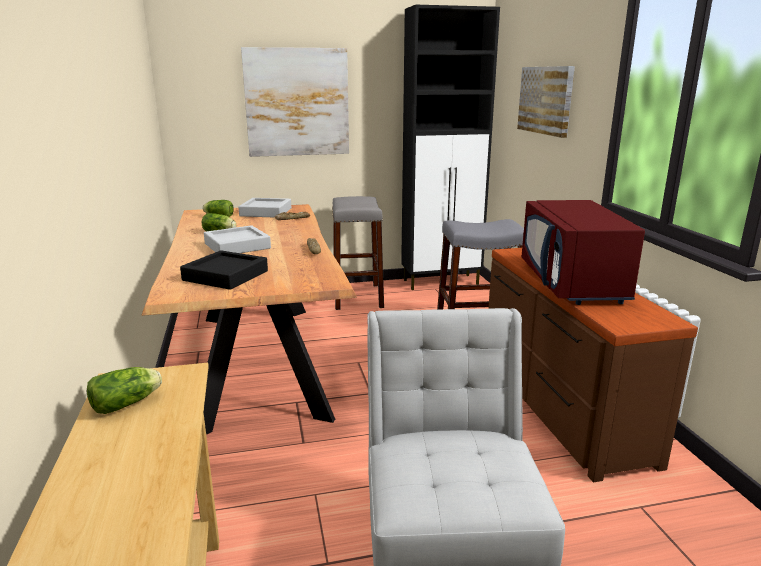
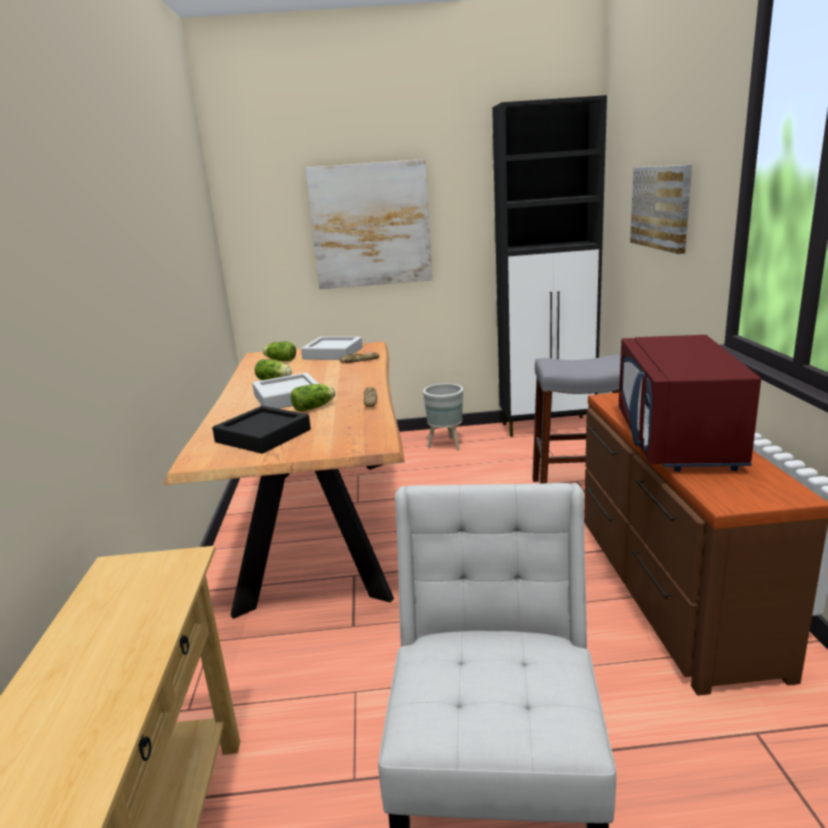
camera: 10 degrees right, 0 degrees up
(128, 403) = (116, 595): lettuce -> lettuce (315, 407)
(357, 296) = (445, 445): grey stool -> grey planter

